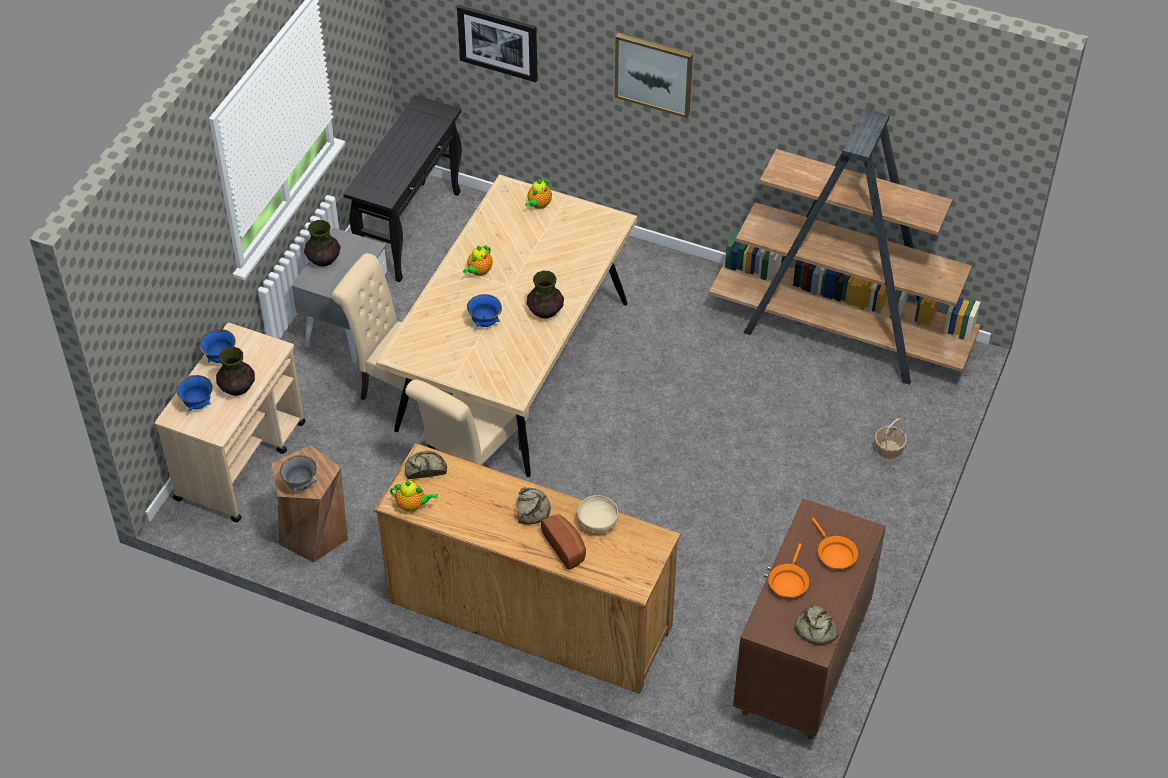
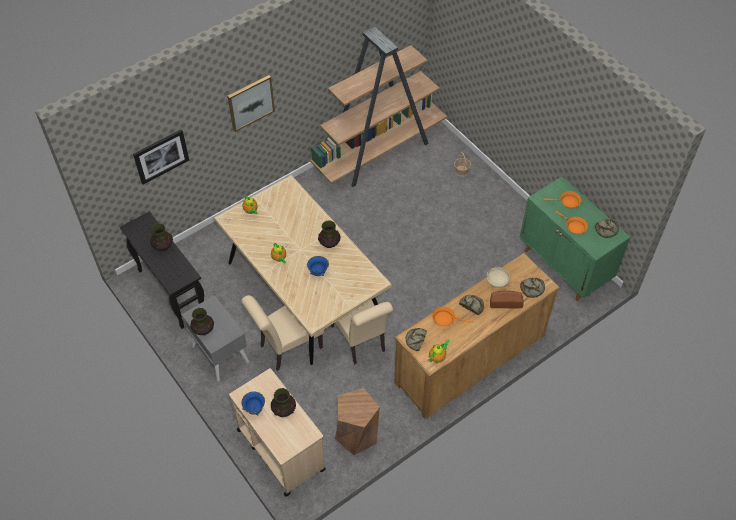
camera: 60 degrees left, 5 degrees up
(198, 404) = (282, 435): blue bowl -> none
(301, 484) = (363, 412): grey bowl -> none
(414, 149) = (163, 246): none -> vase
(485, 487) = (445, 319): none -> orange frying pan
(616, 571) = (532, 289): none -> bread
(800, 669) = (564, 266): brown cabinet -> green cabinet

